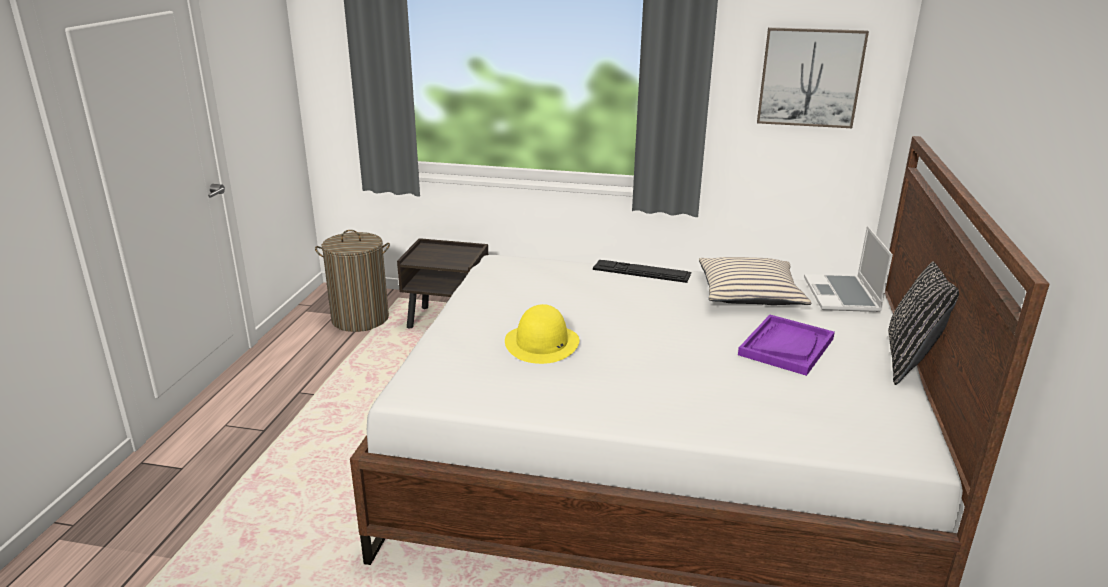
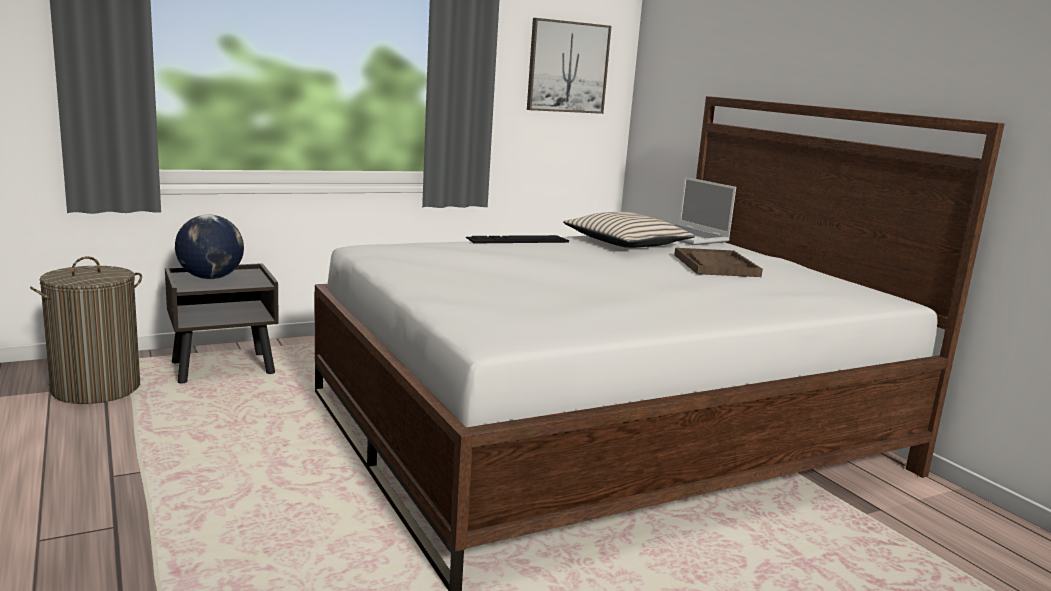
camera: 40 degrees left, 10 degrees down
(438, 253) = (210, 278): none -> globe
(542, 343) = (541, 290): yellow hat -> none
(786, 346) = (715, 265): purple tray -> brown tray
(912, 359) = (795, 261): black pillow -> none

